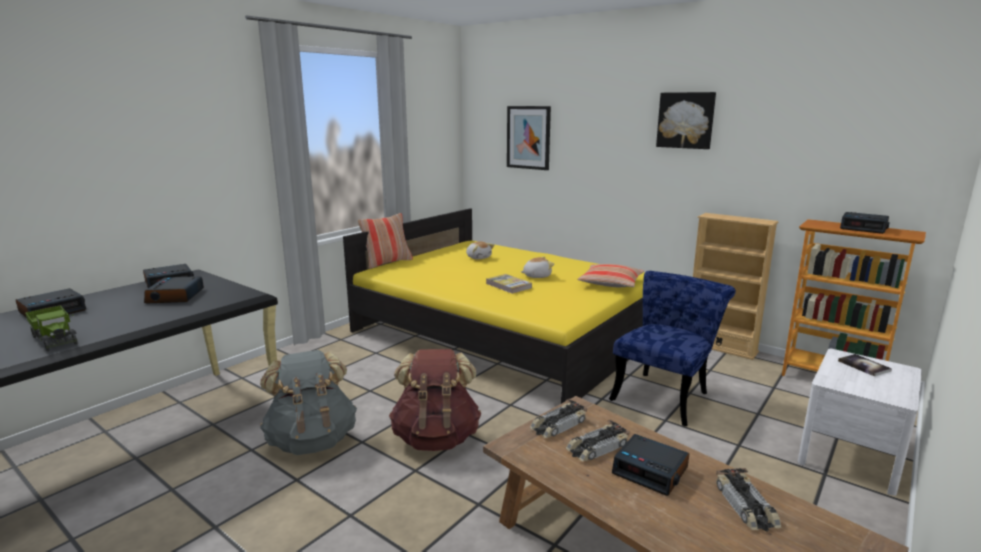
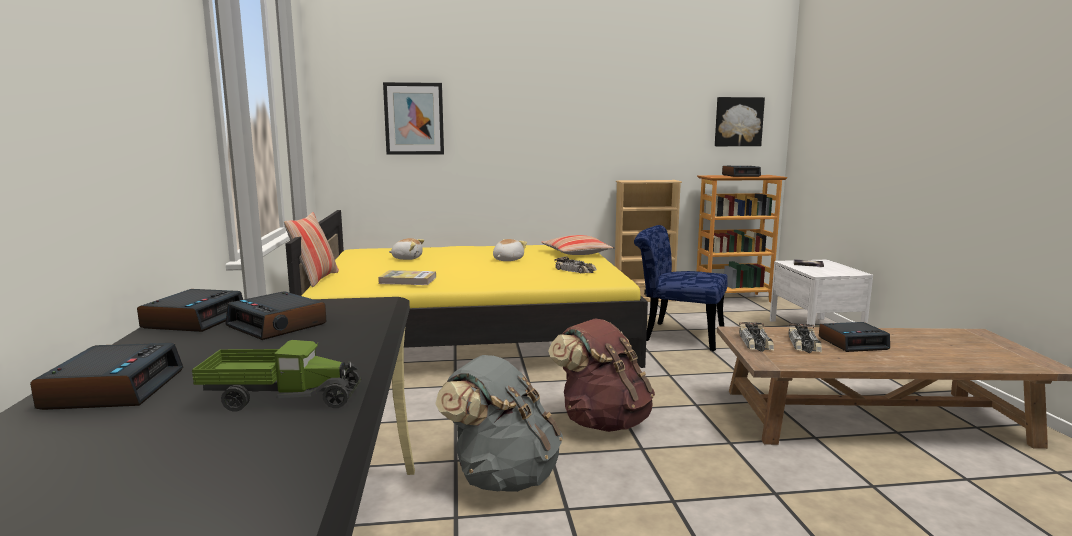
camera: 45 degrees left, 5 degrees down
(508, 286) = (507, 270): book -> book (408, 280)
(665, 394) = (676, 335): blue chair -> blue chair turned 60 degrees counterclockwise
(686, 120) = (590, 97): picture -> picture (738, 122)
(746, 506) = (918, 339): toy car -> toy car (575, 270)

